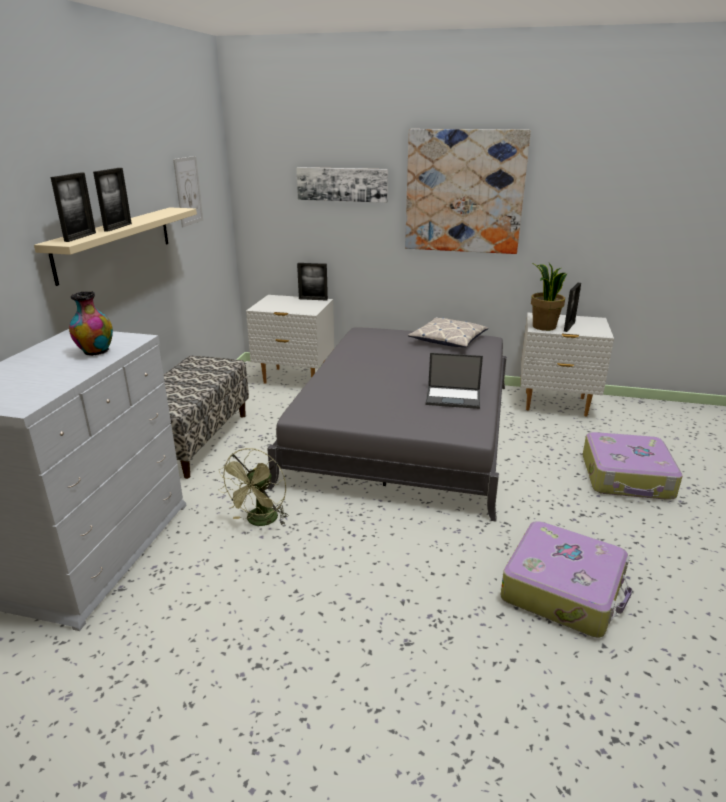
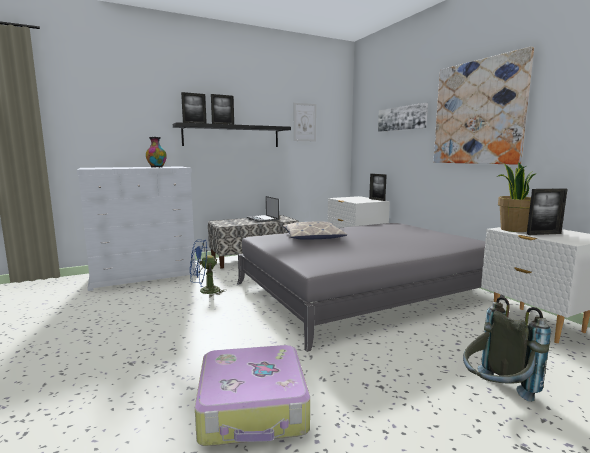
camera: 50 degrees right, 15 degrees down
(115, 242) = (232, 136): beige shelf -> black shelf
(260, 522) = (205, 291): green fan -> blue fan
(448, 339) = (441, 235): pillow -> pillow (313, 237)
(454, 397) = (357, 254): laptop -> laptop (263, 219)
(627, 477) = (496, 395): suitcase -> grey backpack

